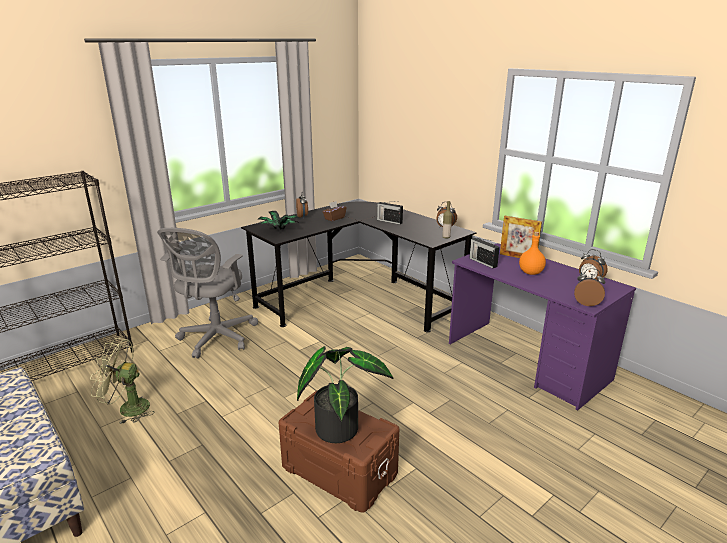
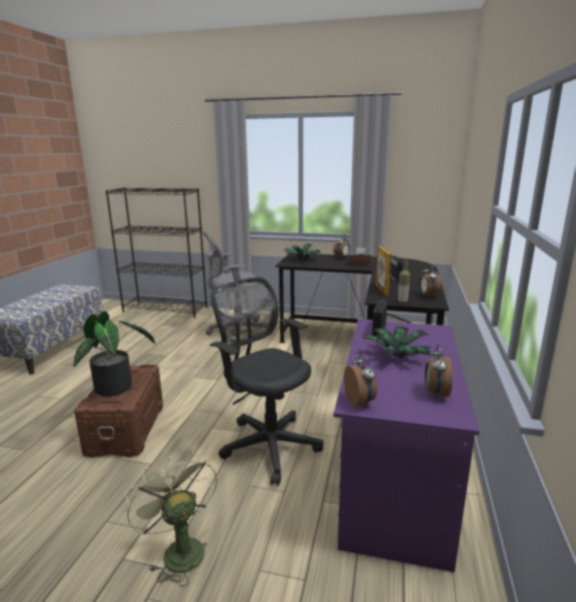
camera: 55 degrees right, 5 degrees down
(127, 408) = (139, 340): green fan -> green fan (178, 549)
(443, 395) = (268, 443): none -> black office chair
(517, 257) = (429, 342): picture frame -> picture frame (381, 289)
(531, 273) = (395, 356): orange bottle -> potted plant

